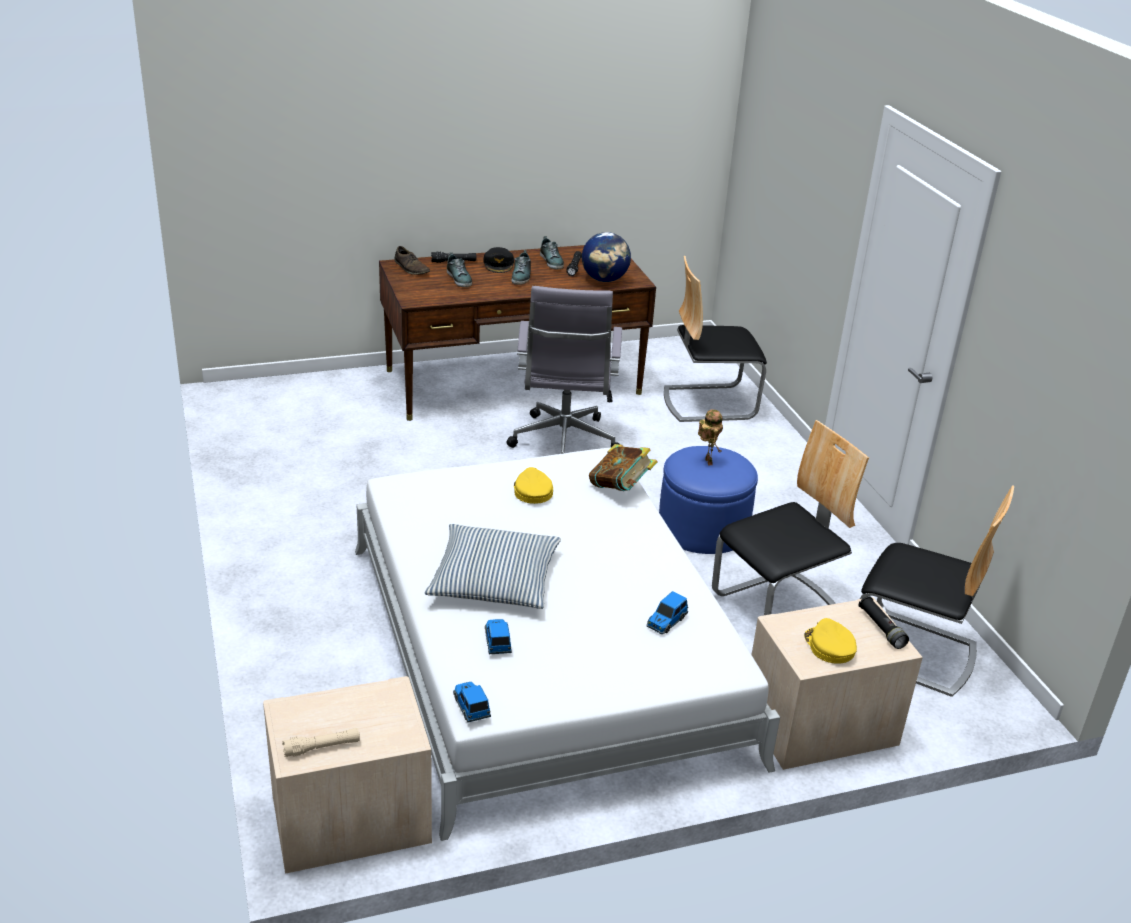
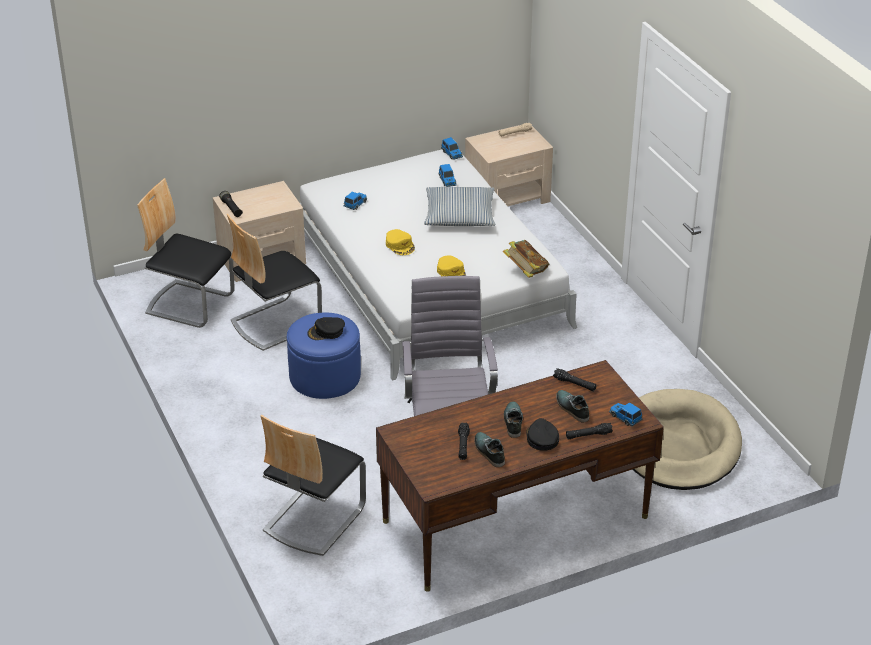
camera: 175 degrees right, 5 degrees up
(316, 417) = (678, 445): none -> beige dog bed
(411, 268) = (625, 417): brown shoe -> toy car
(446, 294) = (574, 384): none -> black flashlight
(604, 280) = (428, 429): globe -> none
(621, 488) = (390, 282): book -> book (525, 271)
(706, 461) = (326, 332): toy robot -> black cap
(708, 402) = (313, 518): chair -> chair turned 135 degrees clockwise
(829, 646) = (264, 196): yellow cap -> yellow cap (400, 245)

